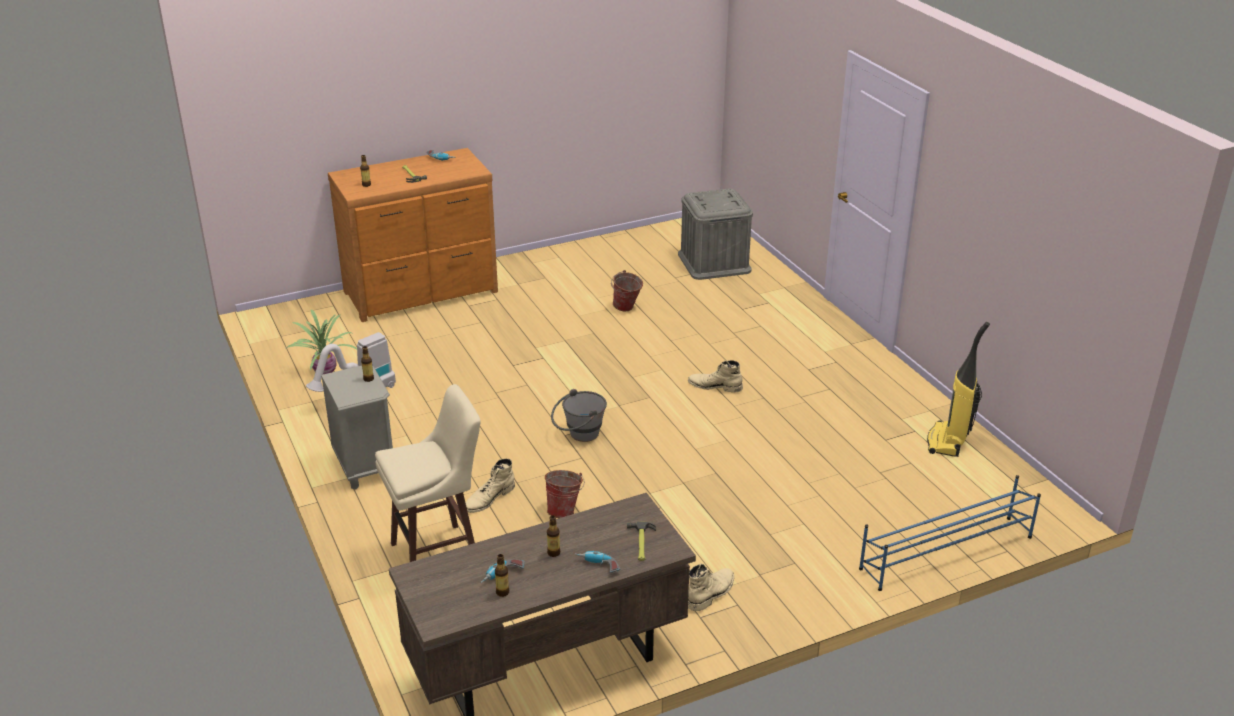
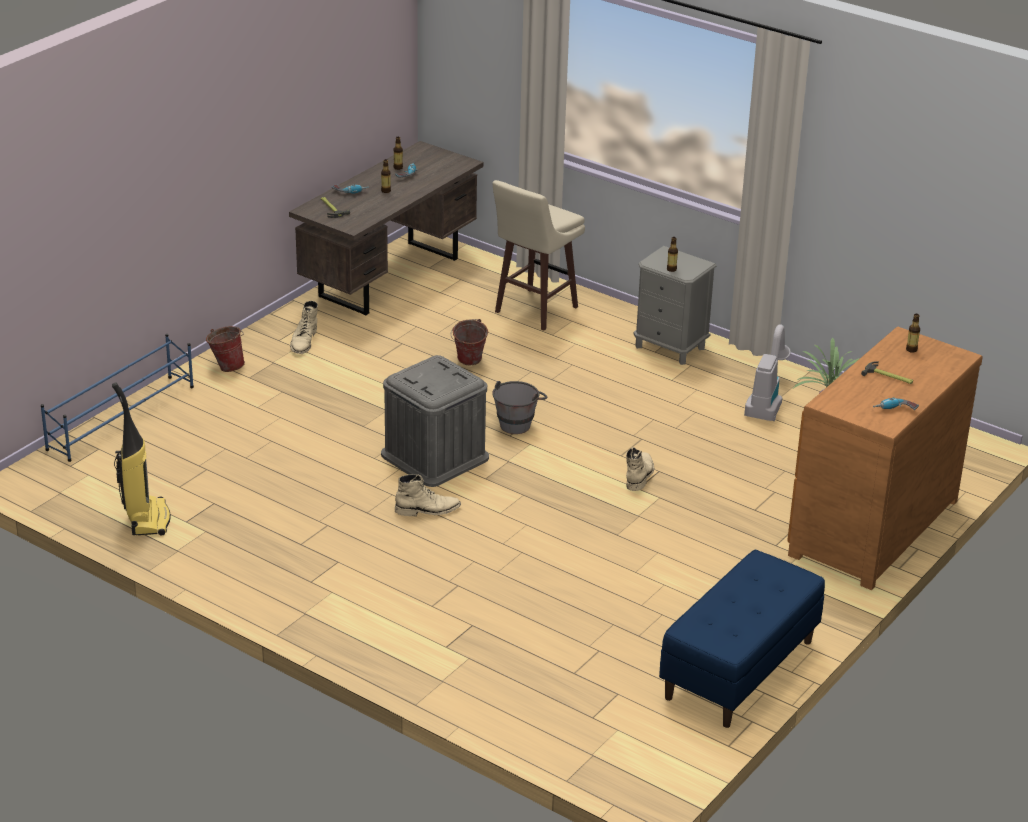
camera: 150 degrees right, 0 degrees up
(489, 498) = (540, 354): beige boot -> beige boot (639, 475)
(604, 249) = (739, 670): none -> blue bench
(626, 309) = (612, 579): bucket -> bucket (226, 366)
(714, 262) = (570, 696): grey storage box -> grey storage box (435, 456)

